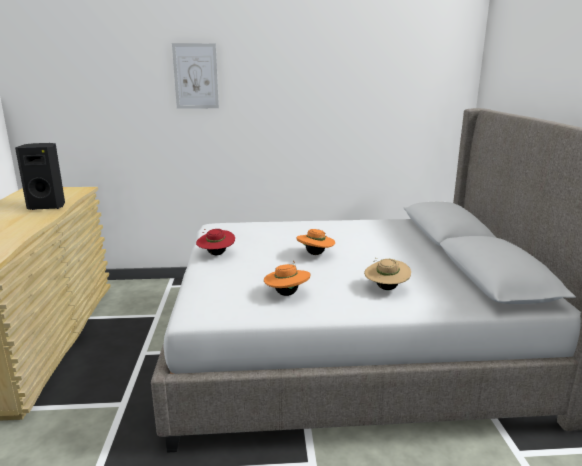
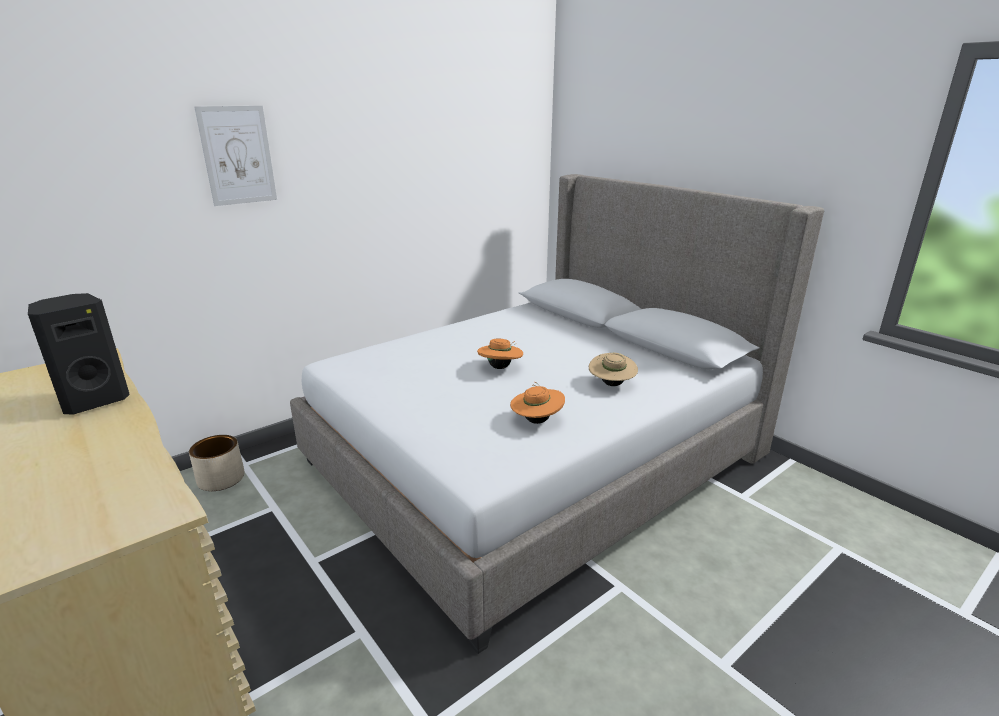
camera: 35 degrees left, 5 degrees up
(150, 290) = (221, 479): none -> beige planter
(216, 254) = (392, 400): red hat -> none

